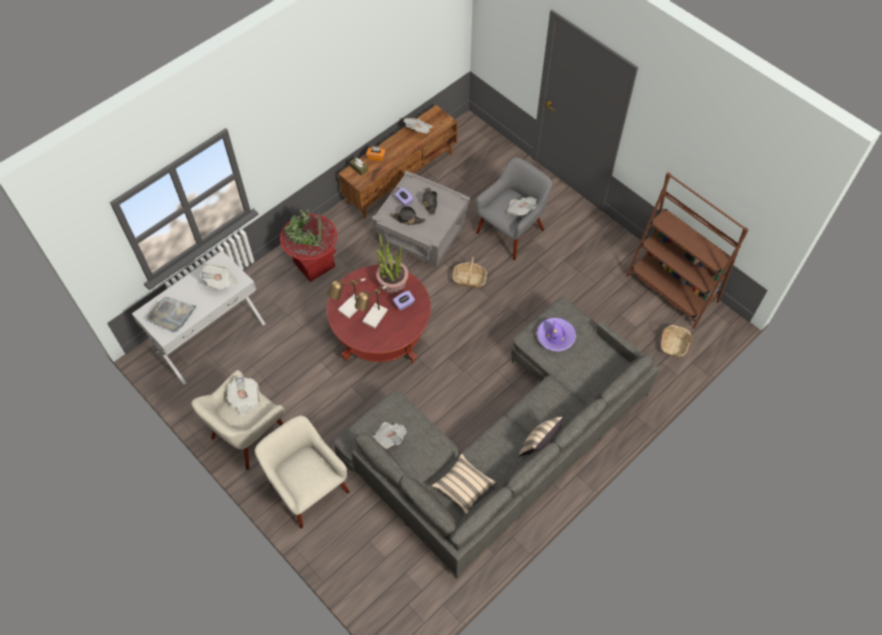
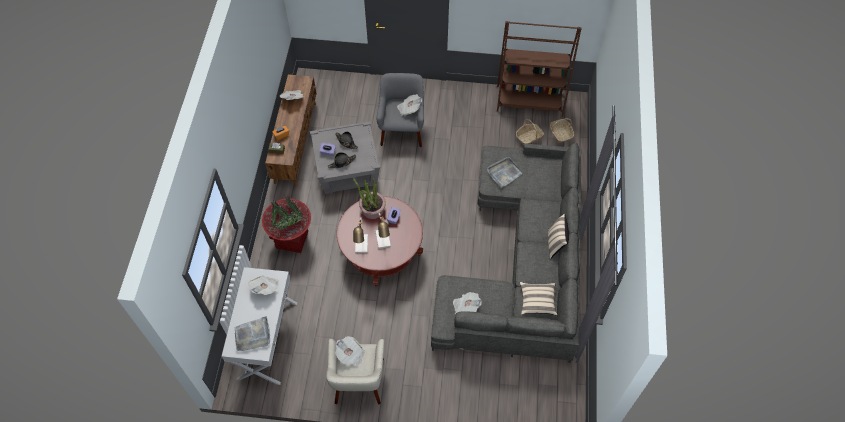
camera: 40 degrees left, 0 degrees up
(308, 487) = (430, 383): beige armchair -> none
(469, 279) = (405, 178): basket -> basket (529, 137)
(555, 337) = (504, 173): purple hat -> grey tray

